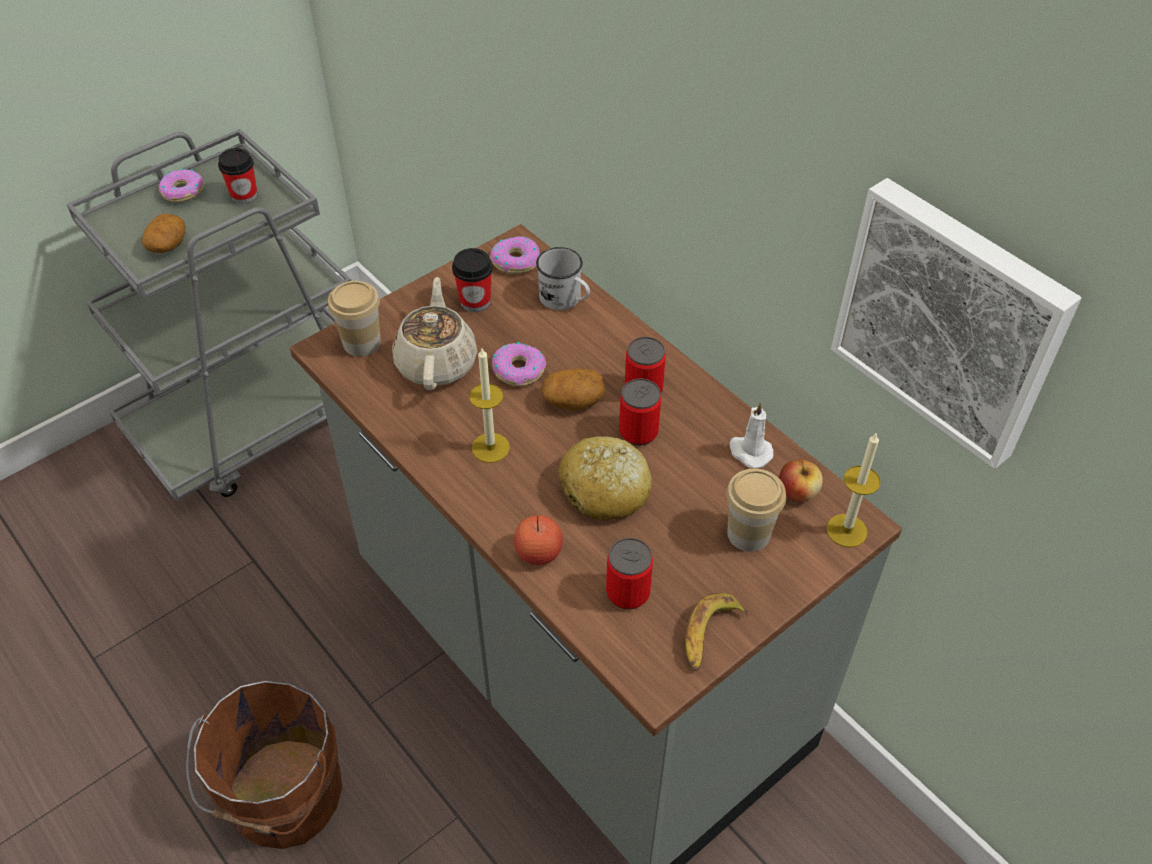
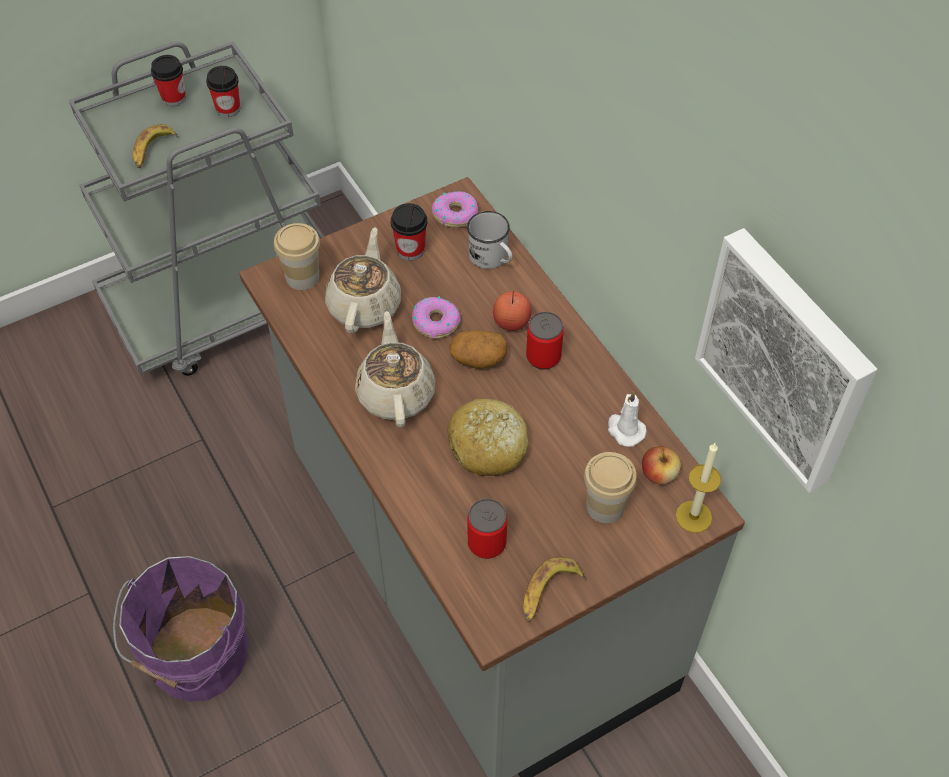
camera: 10 degrees right, 5 degrees up
(167, 245) = (152, 150): potato -> banana
(183, 191) = (174, 98): donut -> cup
(282, 798) = (195, 657): brown bucket -> purple bucket
(490, 447) = (396, 392): candle -> beige teapot
(538, 552) = (418, 495): apple -> apple (511, 322)
(638, 432) = (529, 397): can -> none

